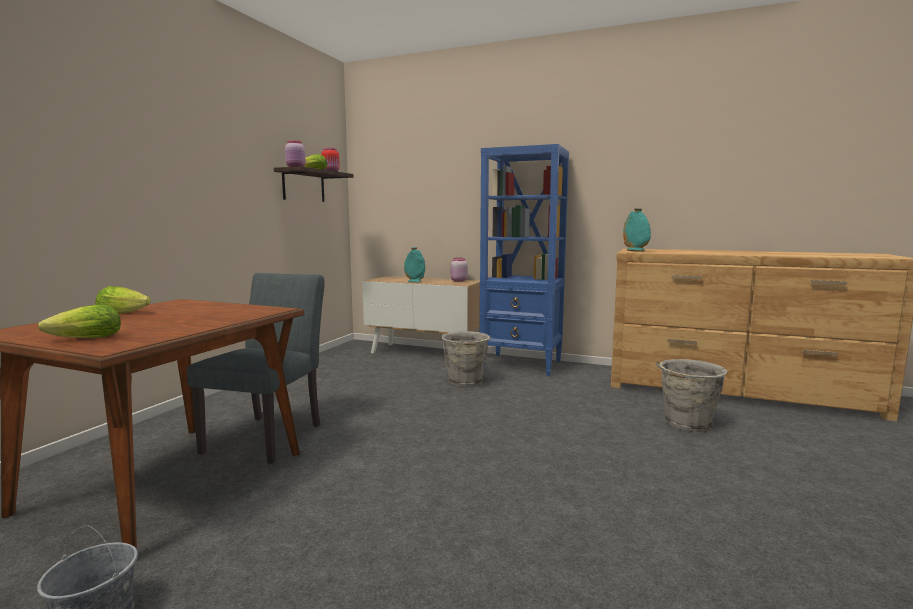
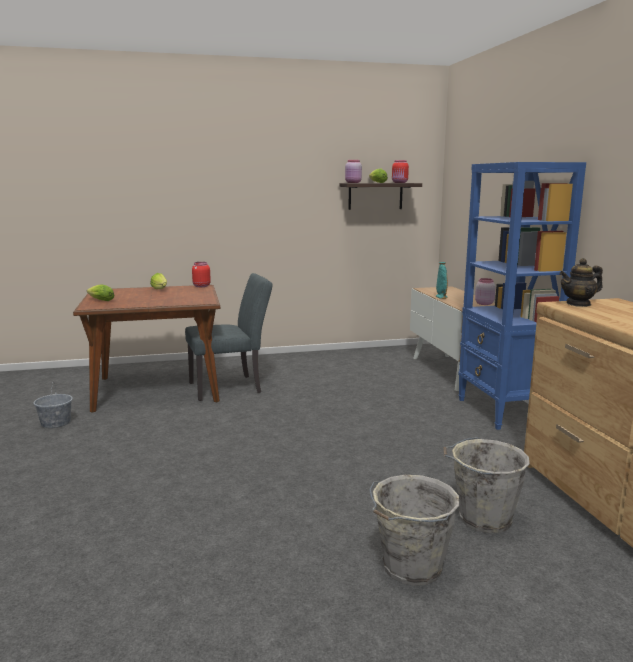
camera: 55 degrees right, 5 degrees up
(176, 301) = (201, 286): none -> red jar
(465, 382) = (412, 404): grey bucket -> grey bucket (410, 568)
(635, 250) = (578, 304): turquoise vase -> teapot

